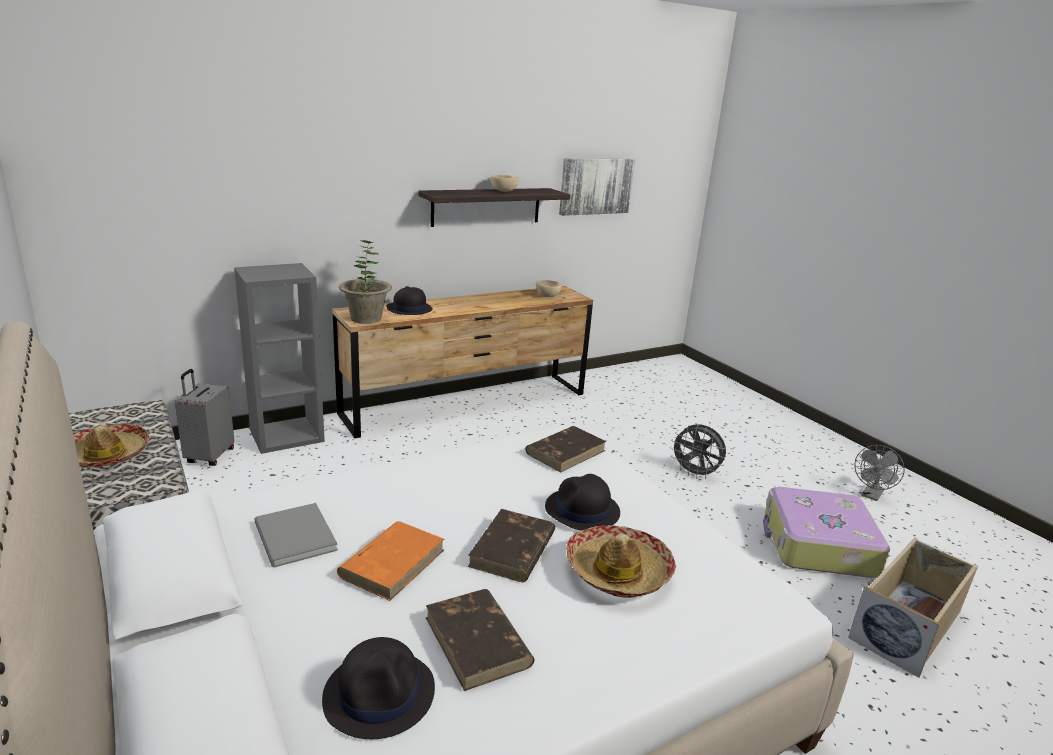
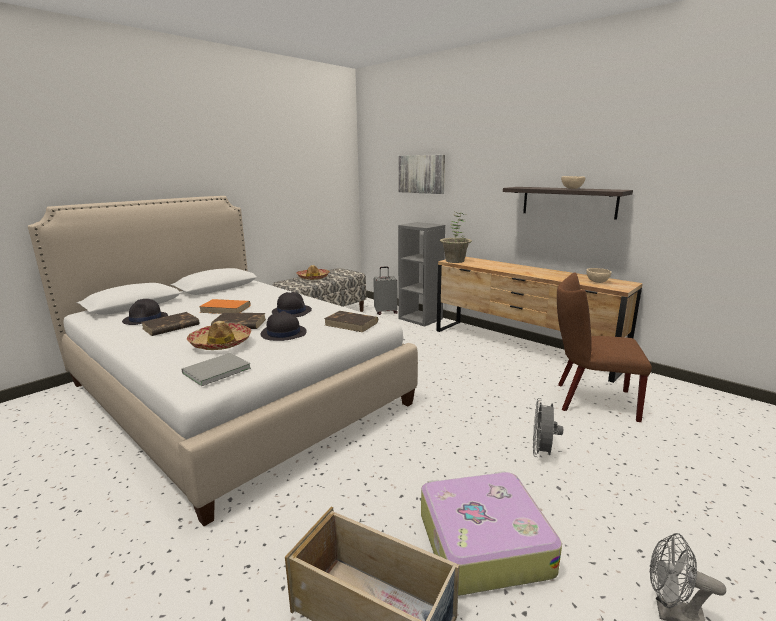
camera: 75 degrees right, 5 degrees down
(293, 538) = (240, 295): grey book -> grey book (214, 370)
(409, 309) = (488, 264): black hat -> black hat (291, 311)
(595, 186) = (692, 190): picture -> picture (421, 174)
(611, 418) = (590, 400): none -> brown chair

